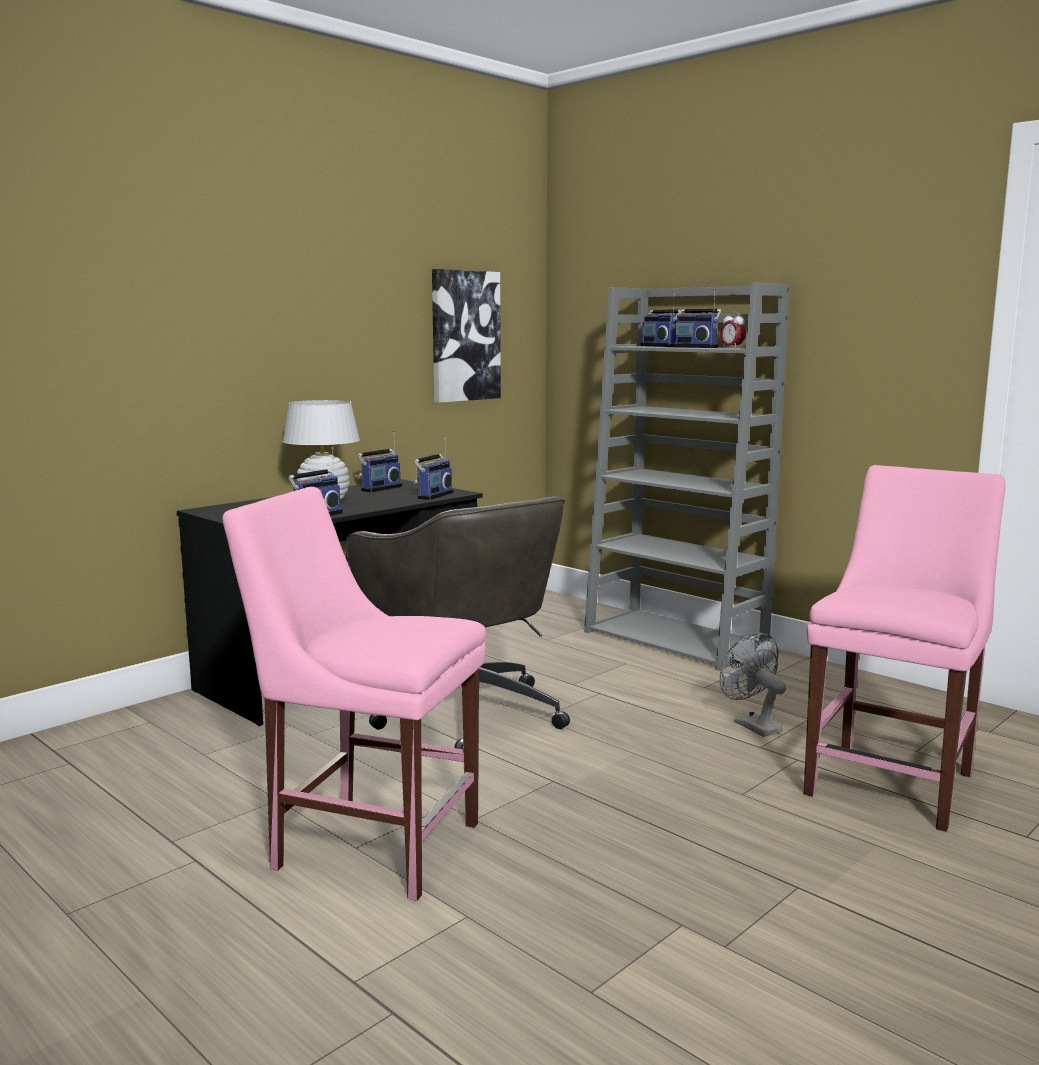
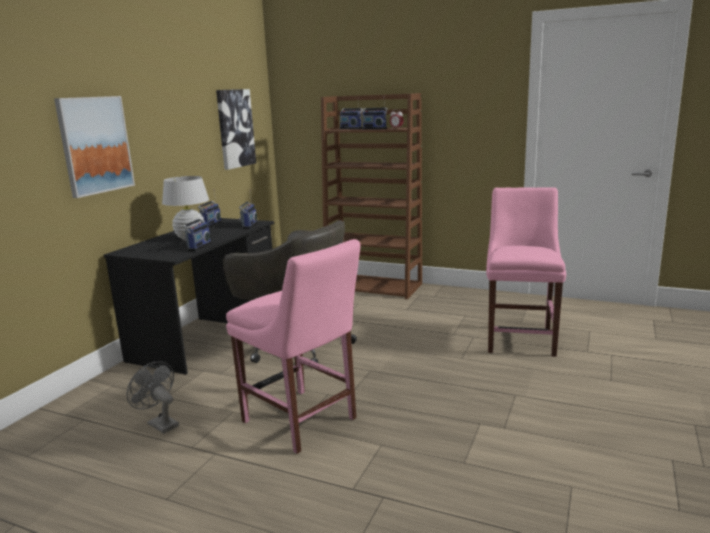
camera: 20 degrees left, 5 degrees up
(185, 337) = (95, 145): none -> picture
(368, 842) = (302, 422): pink chair -> pink chair turned 135 degrees counterclockwise
(676, 640) = (374, 286): grey bookcase -> brown bookcase
(752, 725) = (442, 324): grey fan -> grey fan (159, 423)

